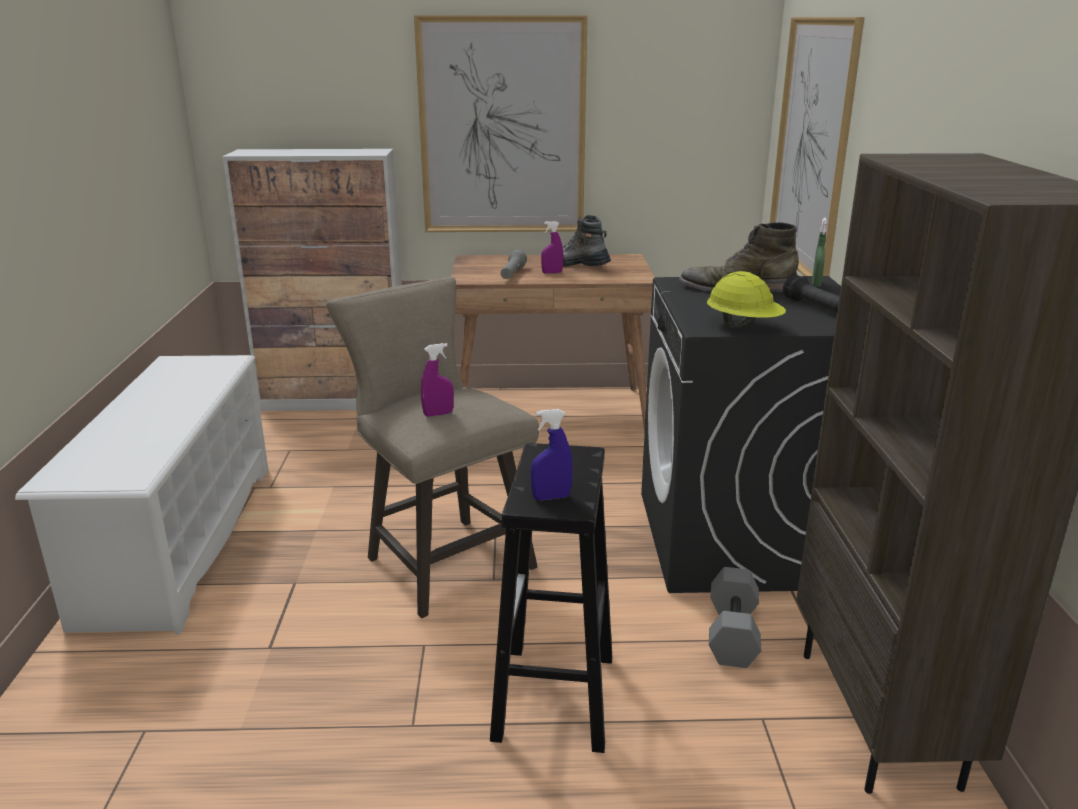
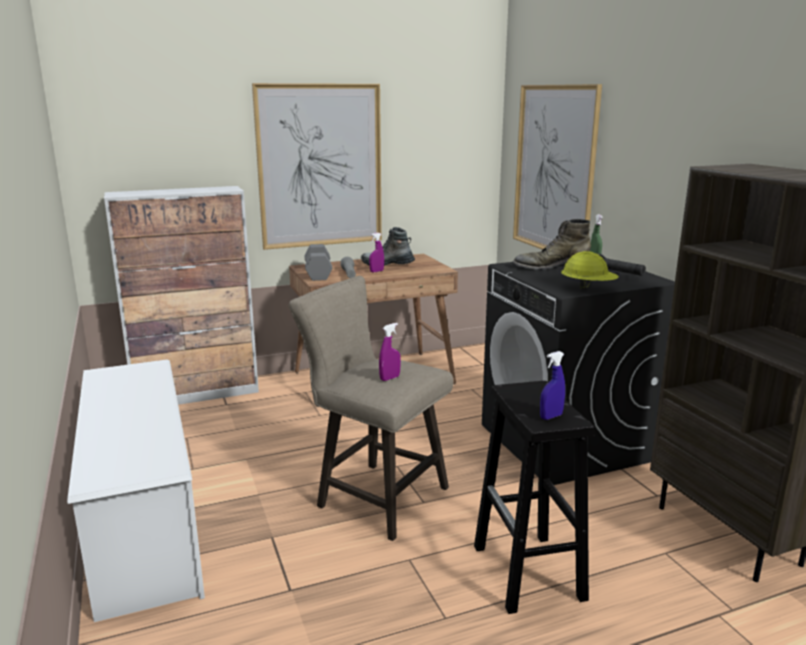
camera: 20 degrees left, 5 degrees down
(731, 633) = (606, 503): grey dumbbell -> grey dumbbell (317, 273)

